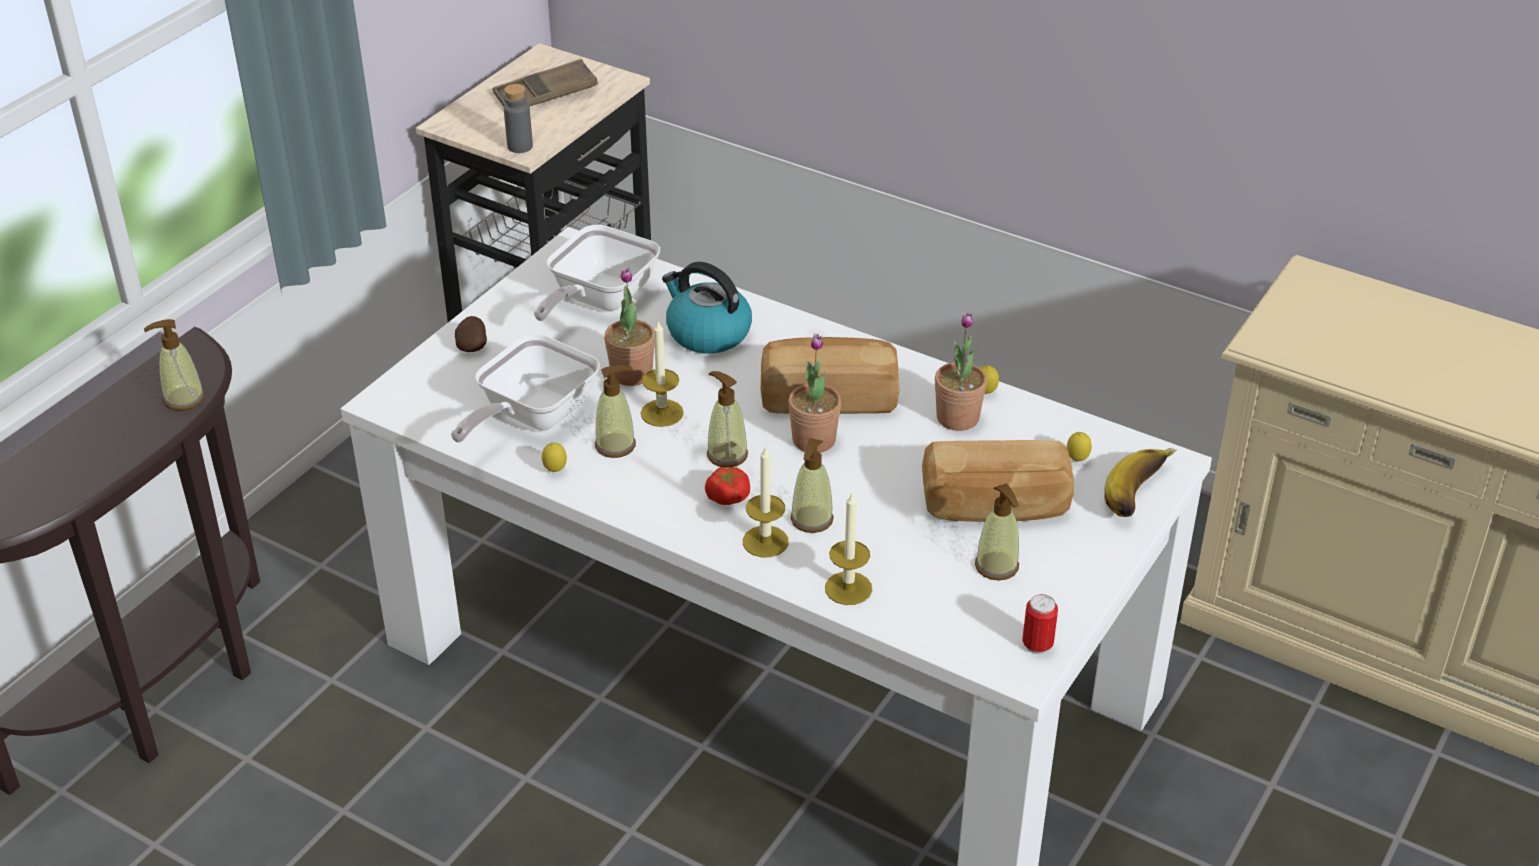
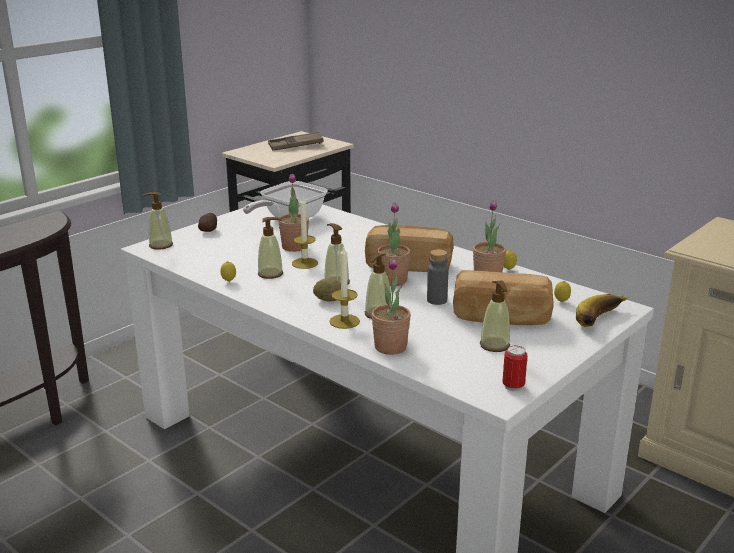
camera: 10 degrees right, 15 degrees down
(184, 399) = (33, 234): soap dispenser -> soap dispenser (160, 245)
(520, 146) = (272, 161): grey bottle -> grey bottle (437, 300)
(531, 417) = (227, 259): frying pan -> none
(707, 333) = (346, 235): kettle -> none
(727, 496) = (329, 300): tomato -> potato
(848, 588) = (390, 347): candle -> potted plant

